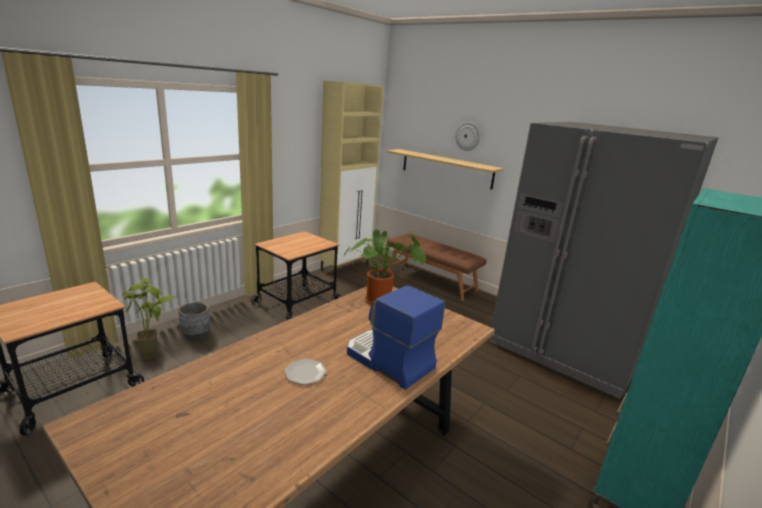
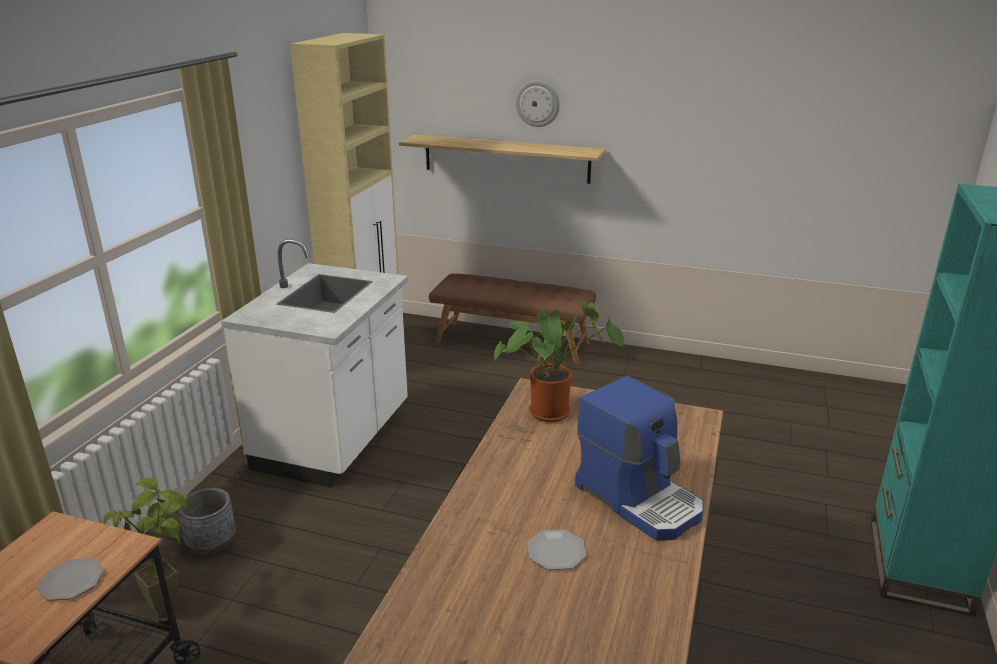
camera: 20 degrees left, 5 degrees up
(67, 312) = (72, 581): none -> plate
(296, 303) = (335, 439): cart -> white counter
(388, 361) = (639, 499): coffee machine -> coffee machine turned 150 degrees counterclockwise
(566, 348) = (750, 399): grey fridge -> none

